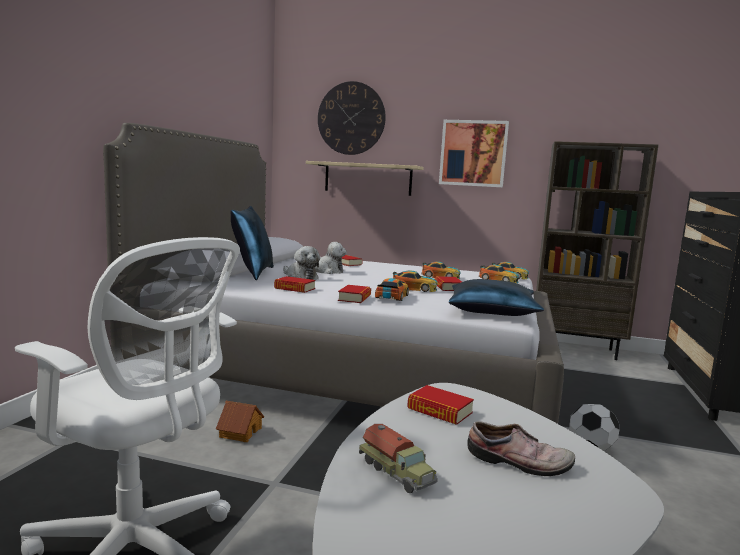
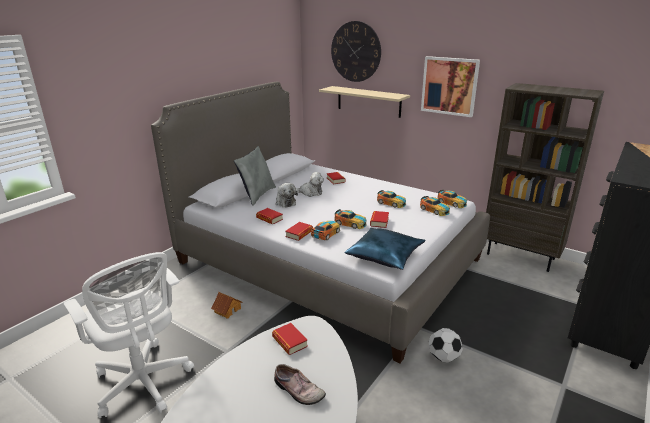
camera: 20 degrees right, 15 degrees up
(253, 273) = (257, 195): blue pillow -> grey pillow
(397, 472) = (229, 386): toy truck -> none

